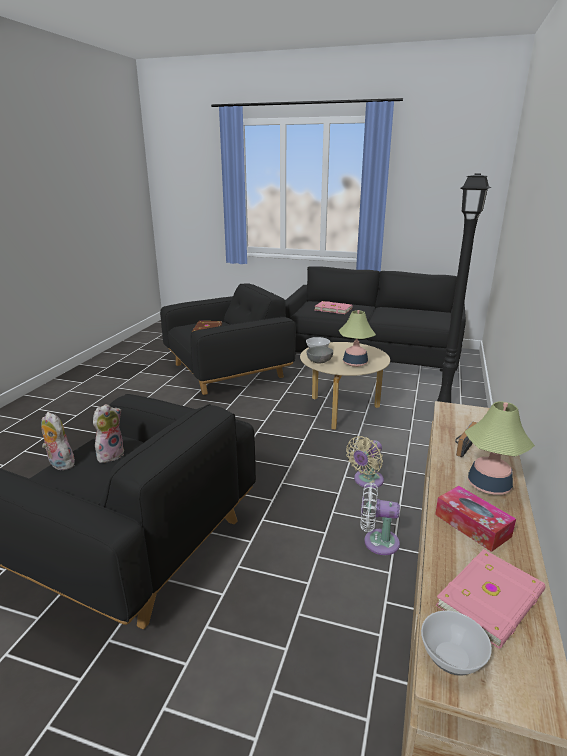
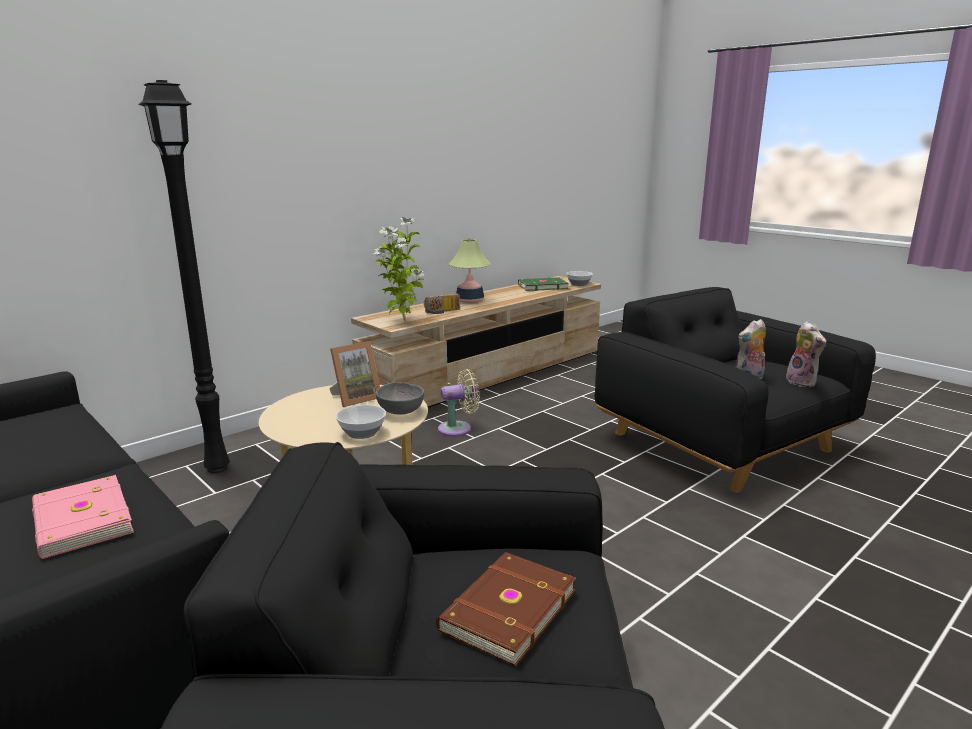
camera: 150 degrees left, 5 degrees down
(355, 363) = (355, 398): table lamp -> picture frame
(377, 541) = (508, 398): white fan -> none
(459, 417) = (402, 321): none -> potted plant
(472, 525) = (511, 295): tissue box -> none
(492, 600) = (542, 286): pink book -> green book

